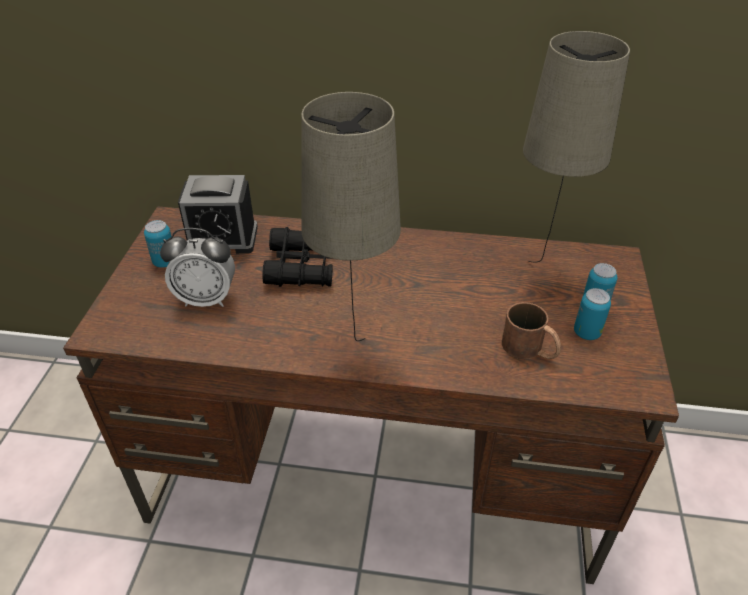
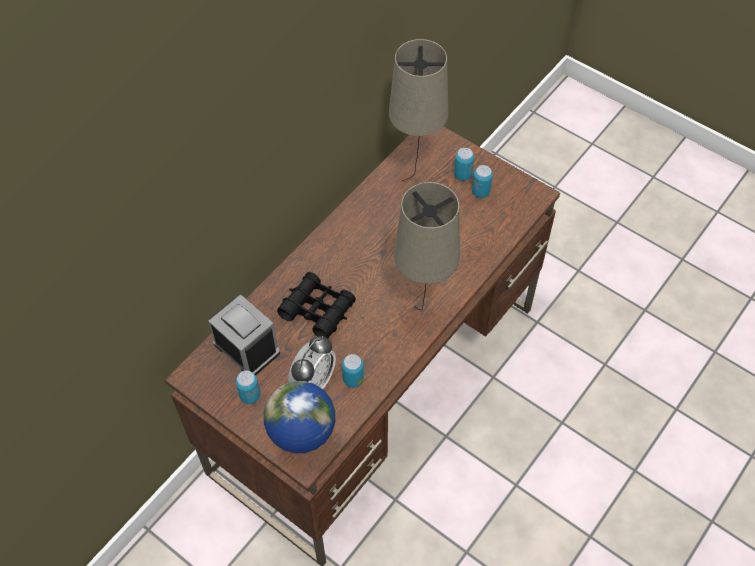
camera: 60 degrees left, 15 degrees up
(118, 323) = (304, 446): none -> globe
(222, 238) = (247, 348): alarm clock -> alarm clock turned 75 degrees counterclockwise
(227, 328) = (353, 379): none -> can
(530, 349) = (476, 227): brown mug -> none

